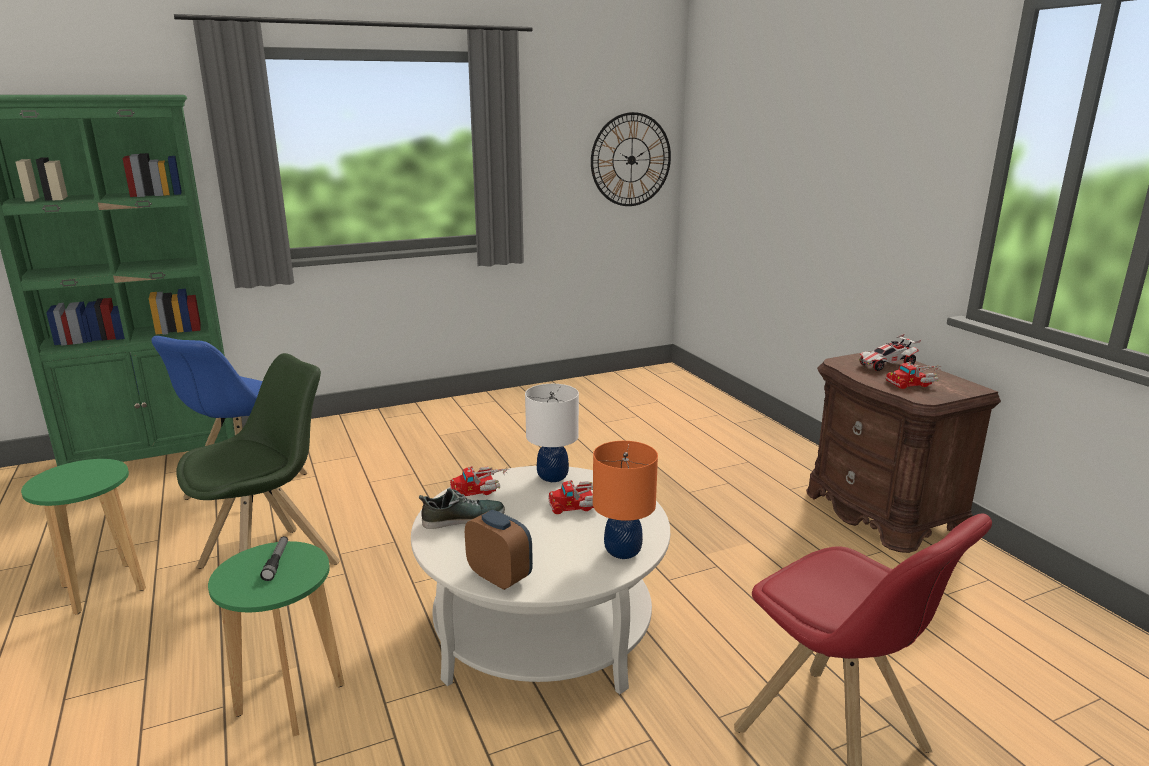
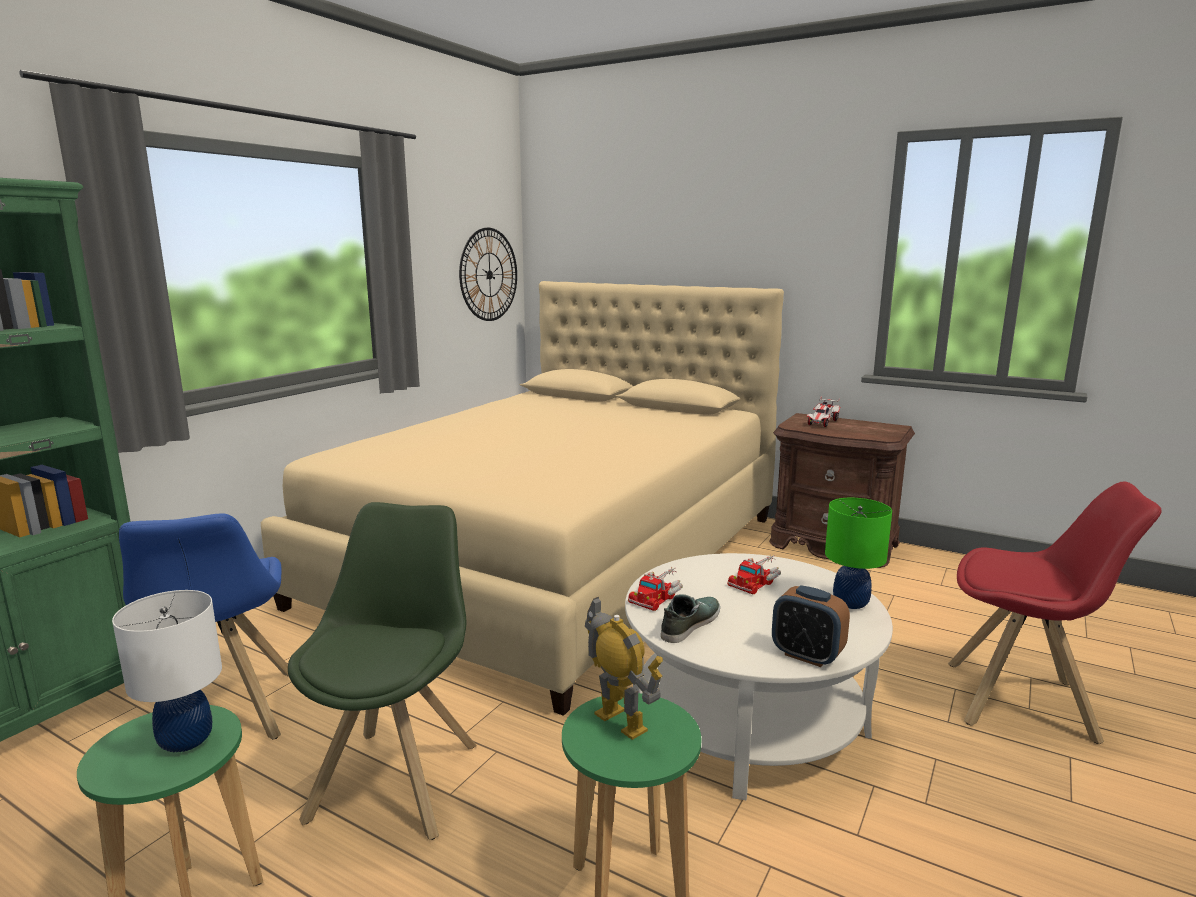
camera: 35 degrees left, 5 degrees down
(276, 562) = (621, 721): flashlight -> toy robot
(500, 577) = (807, 655): alarm clock -> alarm clock turned 150 degrees counterclockwise
(552, 478) = (697, 569): white table lamp -> white table lamp (186, 743)
(585, 445) = (556, 558): none -> beige bed
(621, 552) = (849, 604): orange table lamp -> green table lamp
(914, 383) = (861, 430): toy truck -> none

